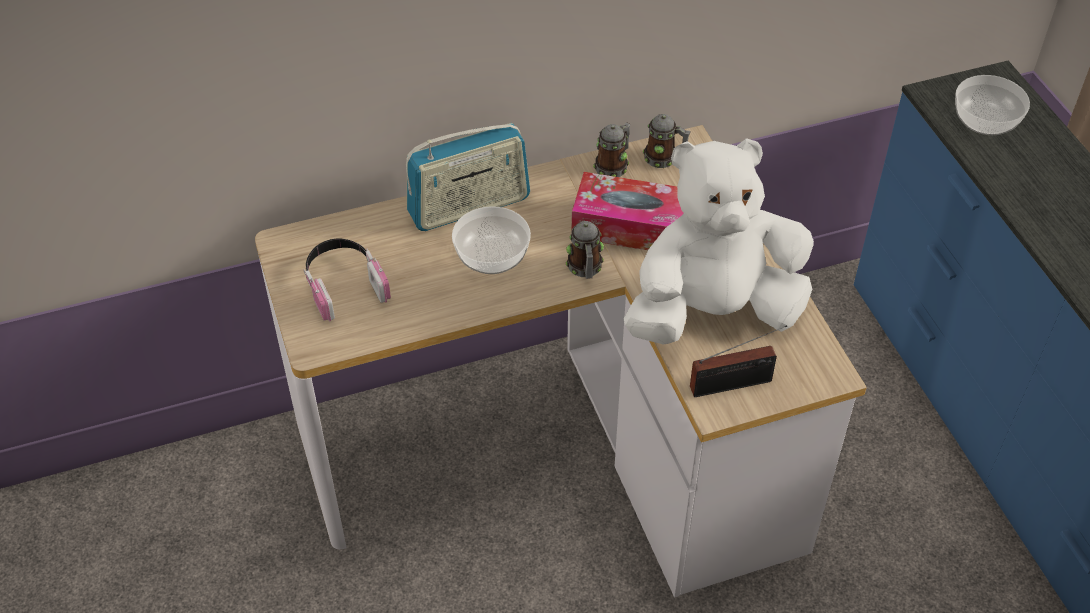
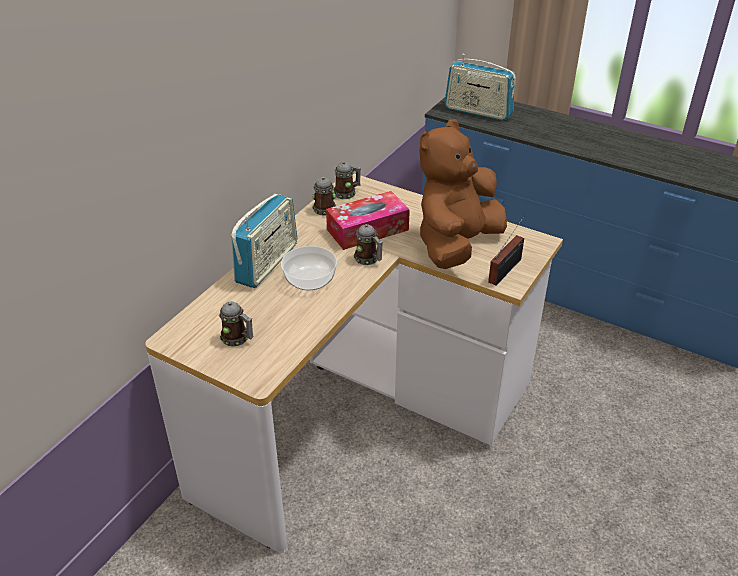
camera: 40 degrees left, 10 degrees down
(344, 284) = (238, 339): headphones -> mug
(713, 312) = (456, 245): white plush toy -> brown plush toy
(987, 120) = (478, 111): bowl -> radio

